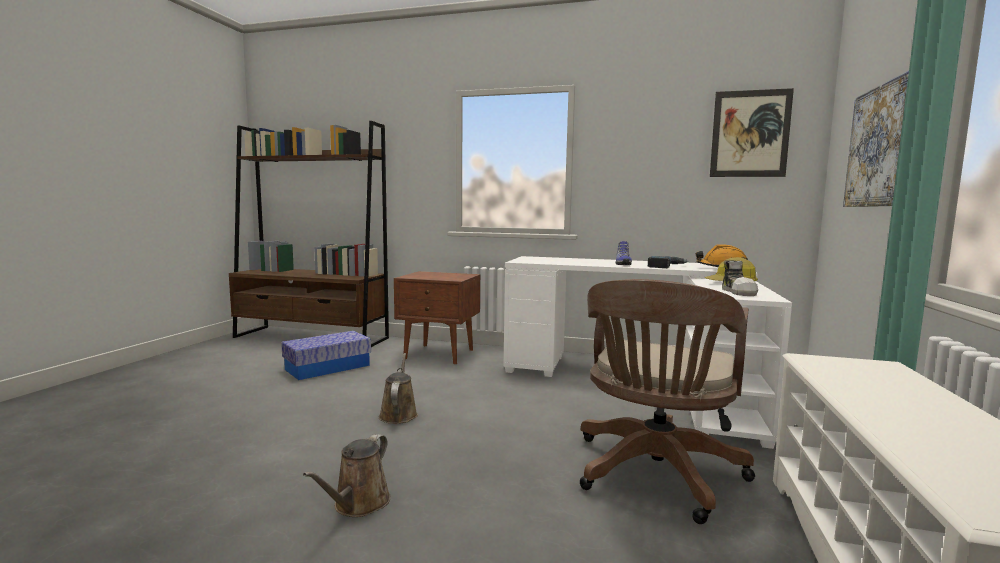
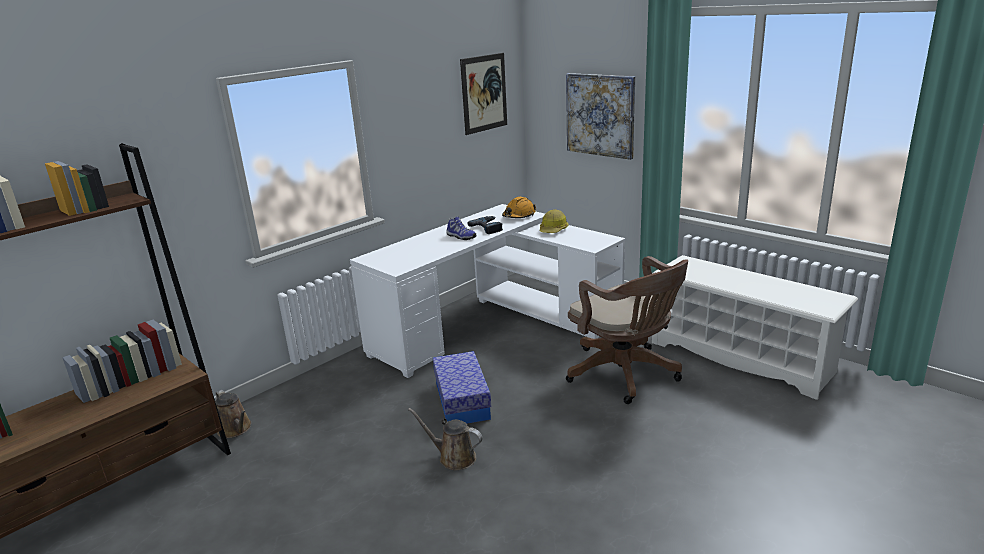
camera: 60 degrees left, 15 degrees up
(328, 367) = (266, 489): storage box -> storage box (462, 400)
(358, 504) = (597, 500): brown watering can -> brown watering can (236, 429)
(440, 354) = (312, 402): brown nightstand -> none
(738, 292) = (585, 239): shoe -> none

